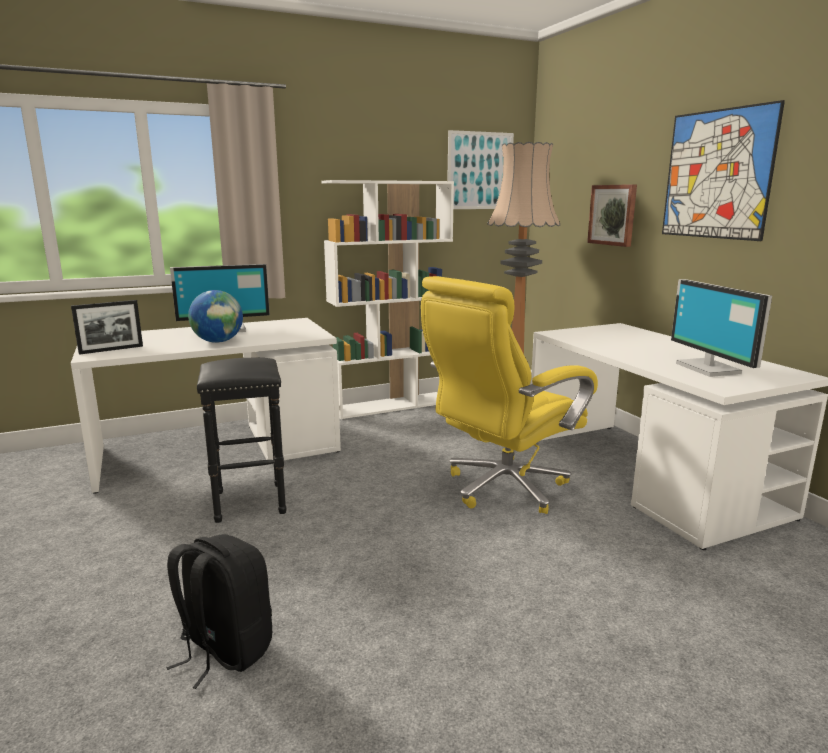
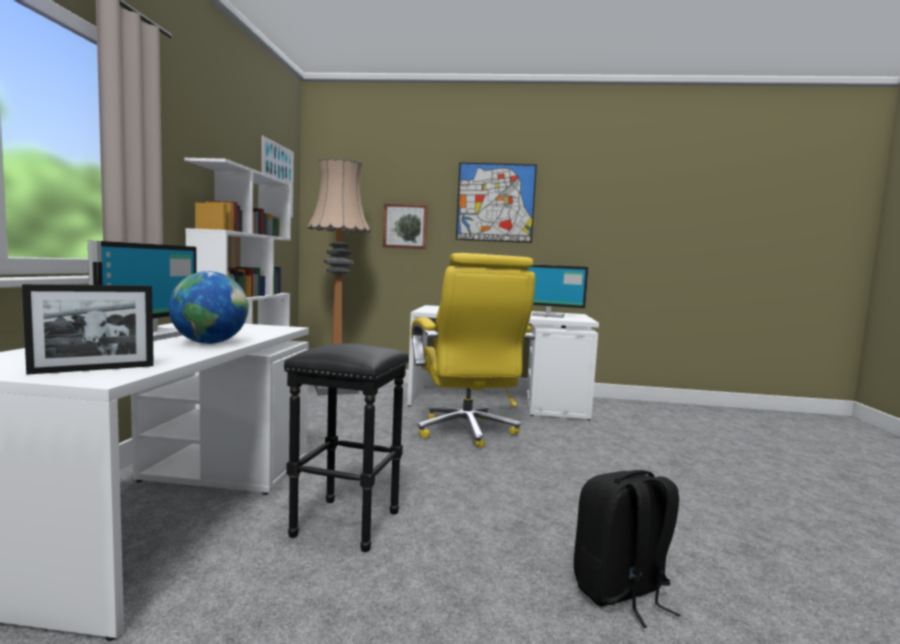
camera: 60 degrees left, 10 degrees down
(111, 350) = (93, 369): picture frame -> picture frame turned 60 degrees clockwise

